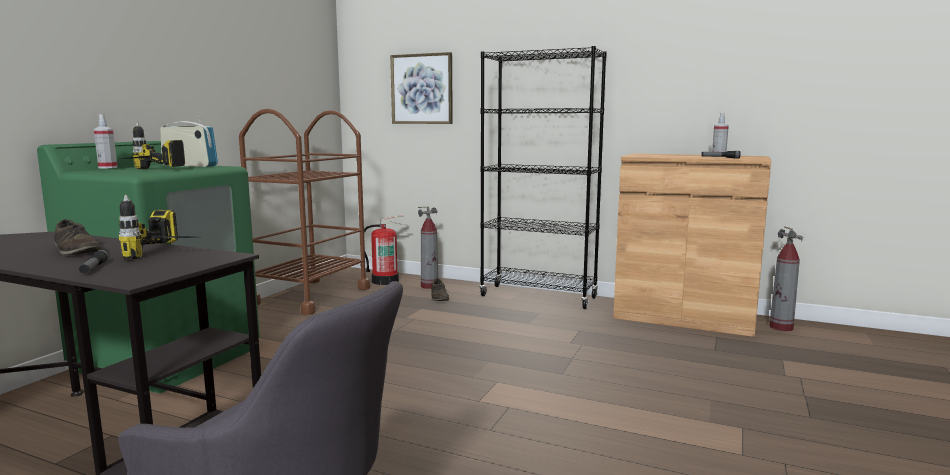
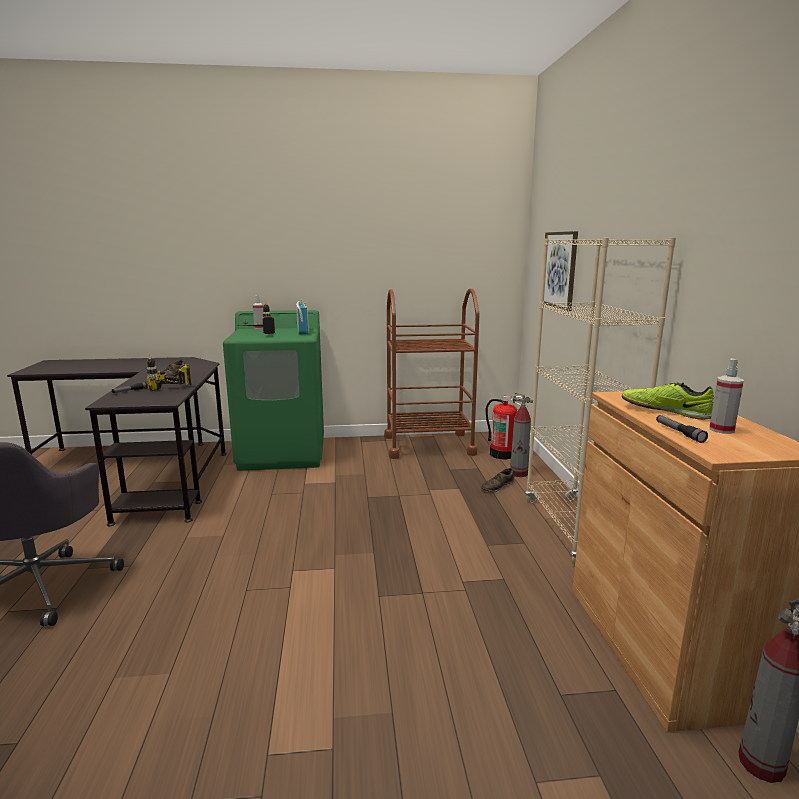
camera: 60 degrees right, 5 degrees up
(538, 297) = (574, 530): black bookcase -> beige bookcase
(677, 156) = (665, 411): none -> shoe

